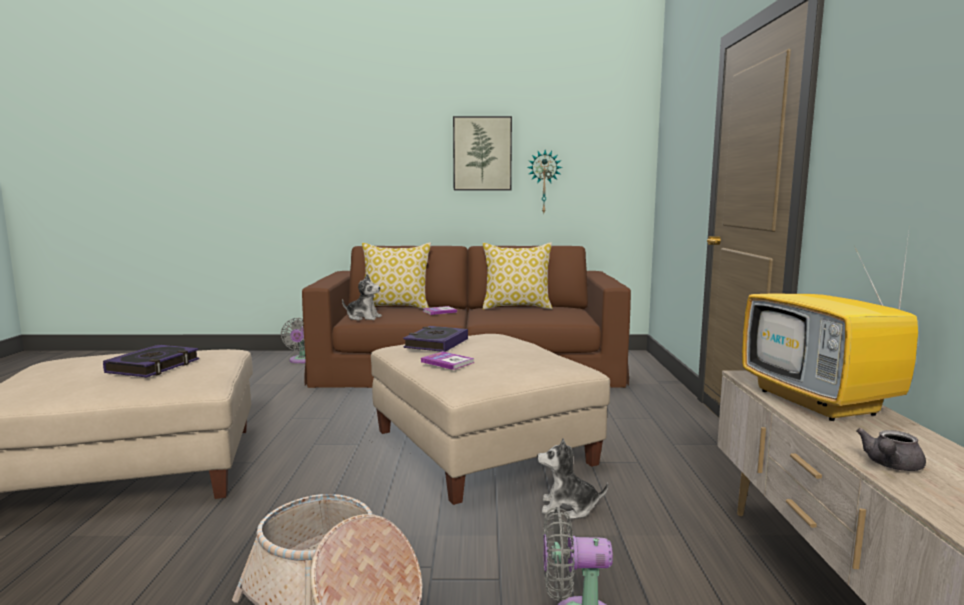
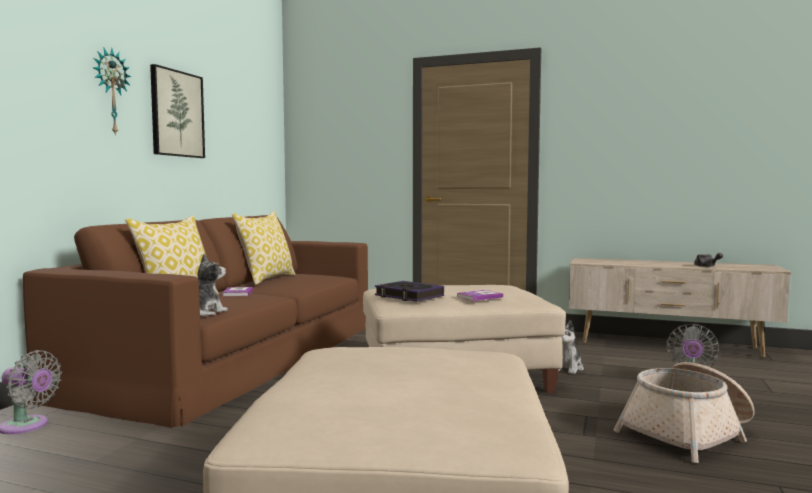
camera: 70 degrees left, 5 degrees down
(154, 366) = (412, 364): book -> none
(544, 182) = (223, 151): wall clock -> wall clock (110, 92)
(820, 403) = (629, 262): television -> none

